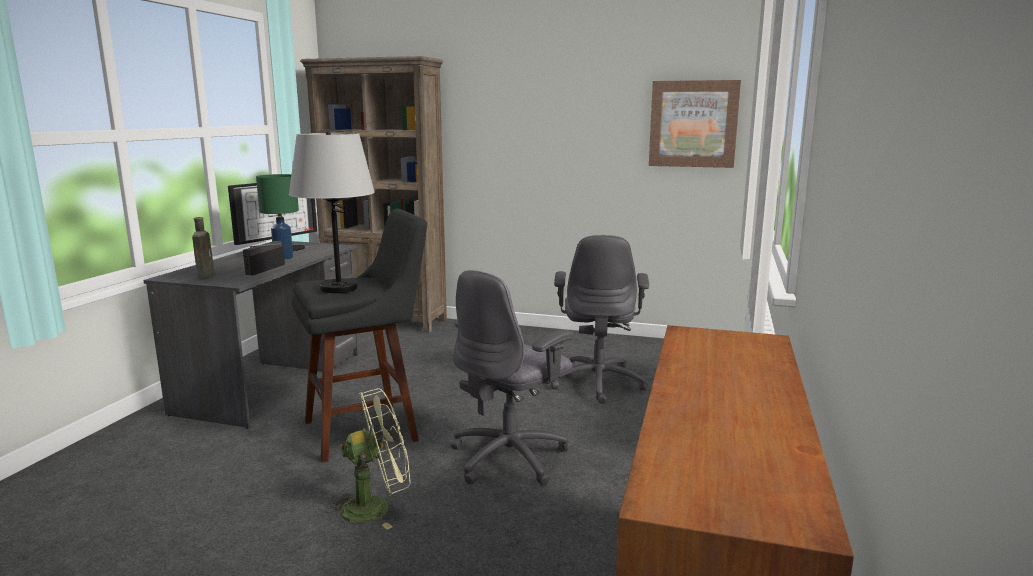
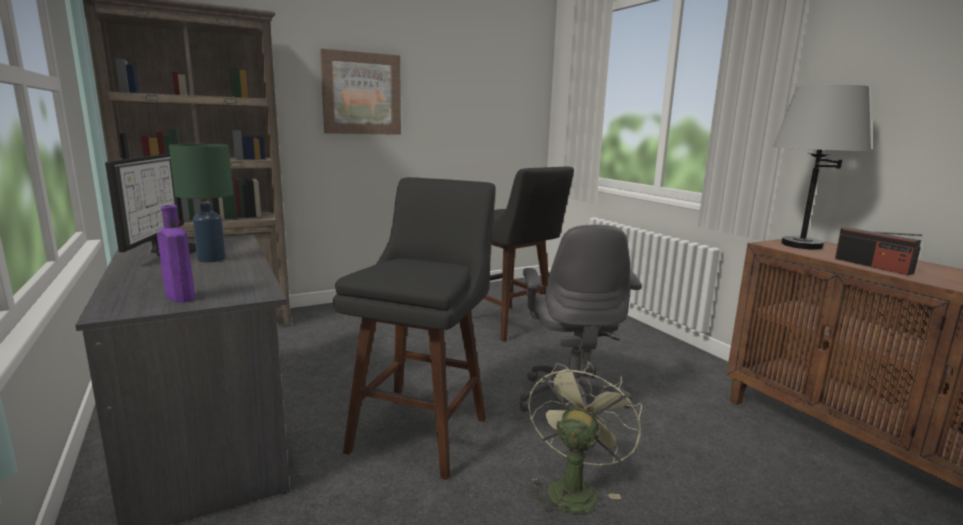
camera: 45 degrees left, 0 degrees up
(206, 276) = (179, 297): brown bottle -> purple bottle
(265, 269) = (239, 274): radio -> radio (872, 266)
(338, 288) = (425, 271): grey table lamp -> grey table lamp (801, 245)
(598, 383) = (510, 324): grey office chair -> black stool
(693, 124) = (502, 104): picture -> picture (361, 94)

